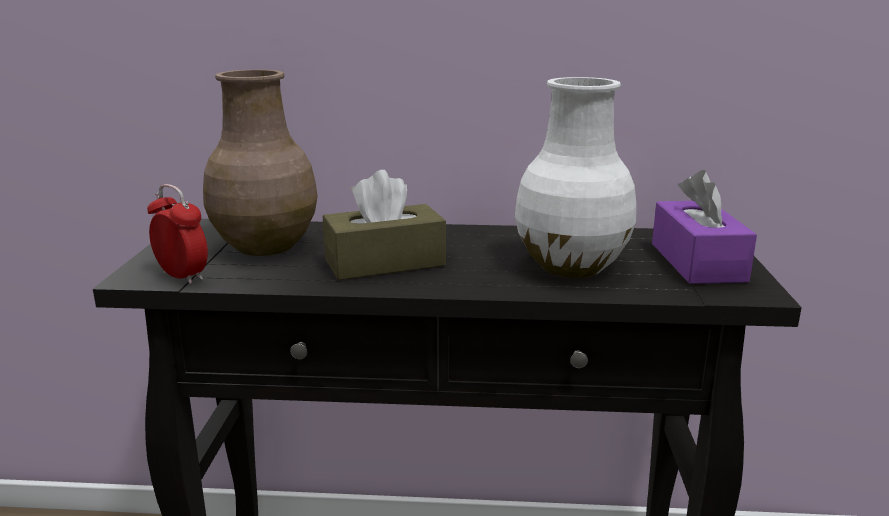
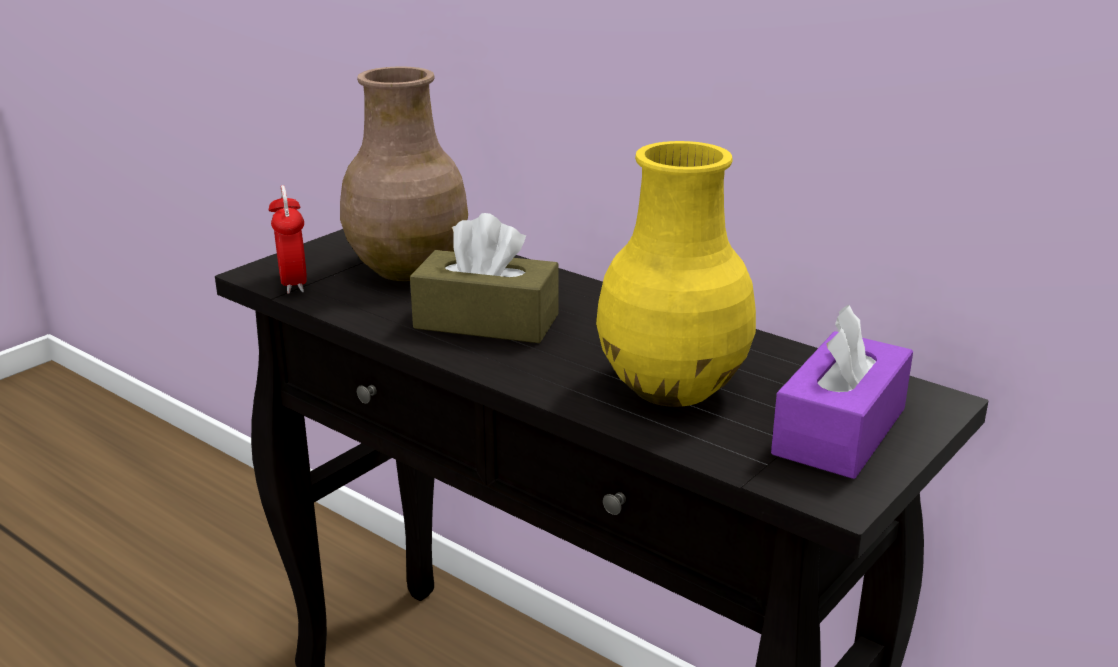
camera: 35 degrees right, 5 degrees up
(569, 266) = (670, 386): white vase -> yellow vase

